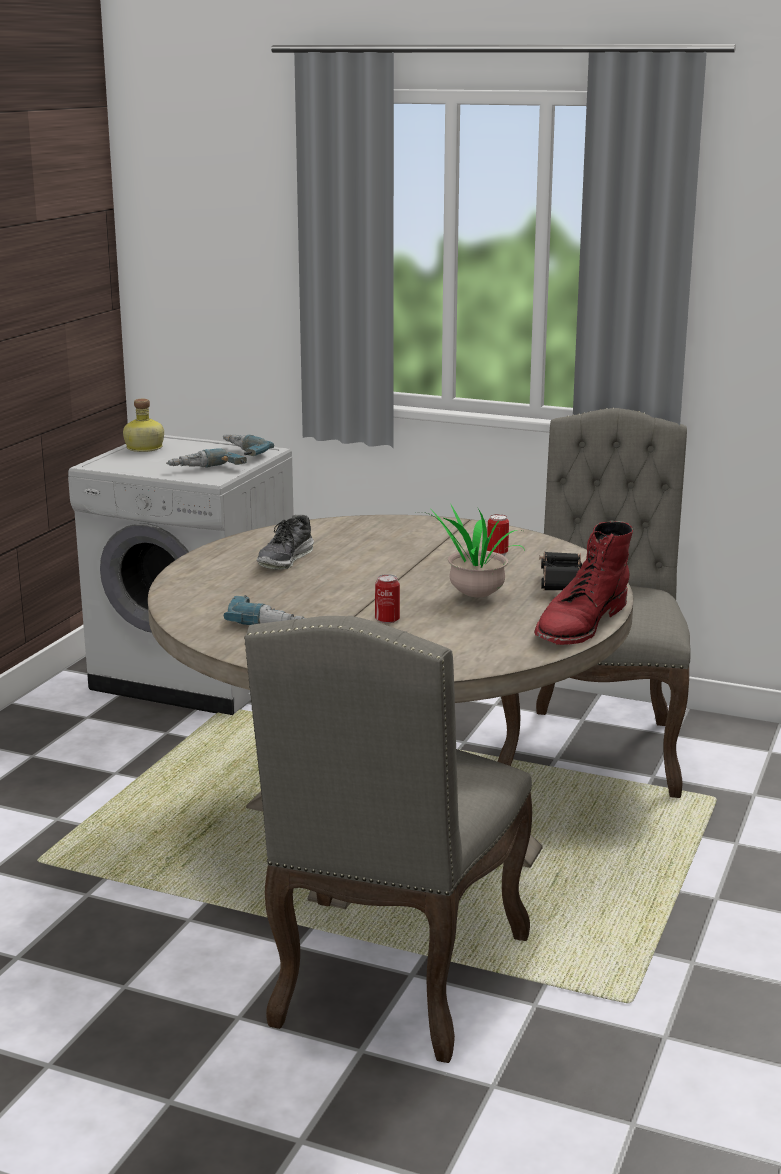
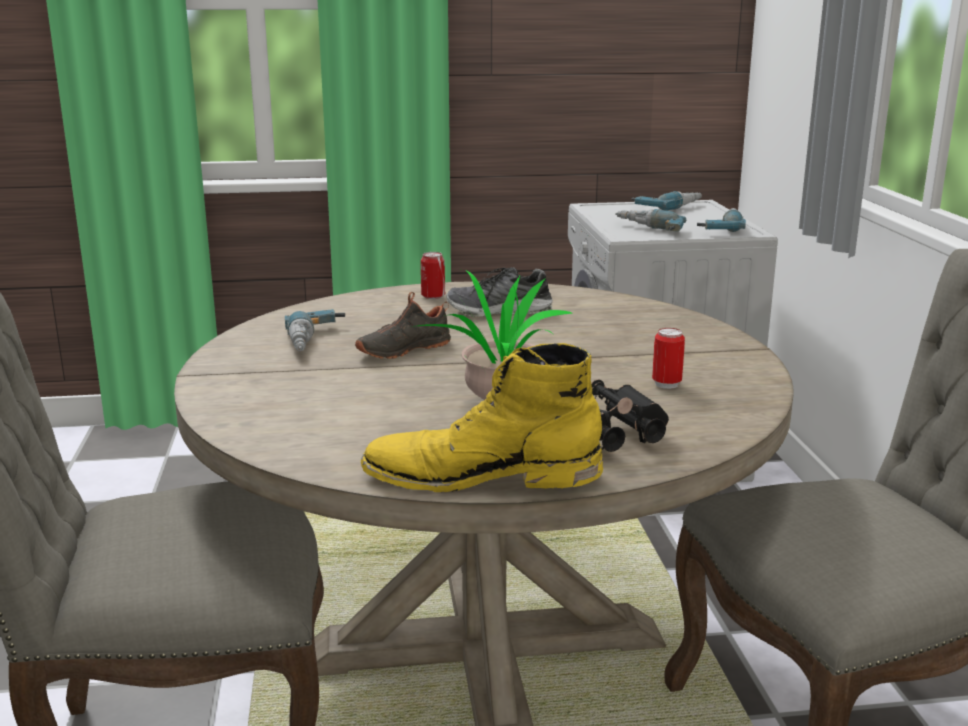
camera: 60 degrees right, 0 degrees up
(143, 448) = (667, 206): bottle -> power drill
(330, 601) = (403, 349): none -> black shoe
(387, 620) = (375, 381): can -> can (433, 296)
(580, 624) = (481, 475): red boot -> yellow boot

